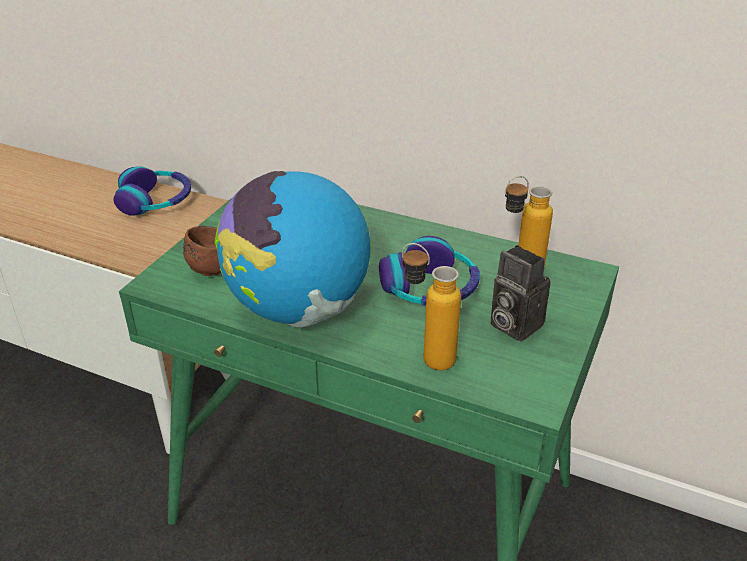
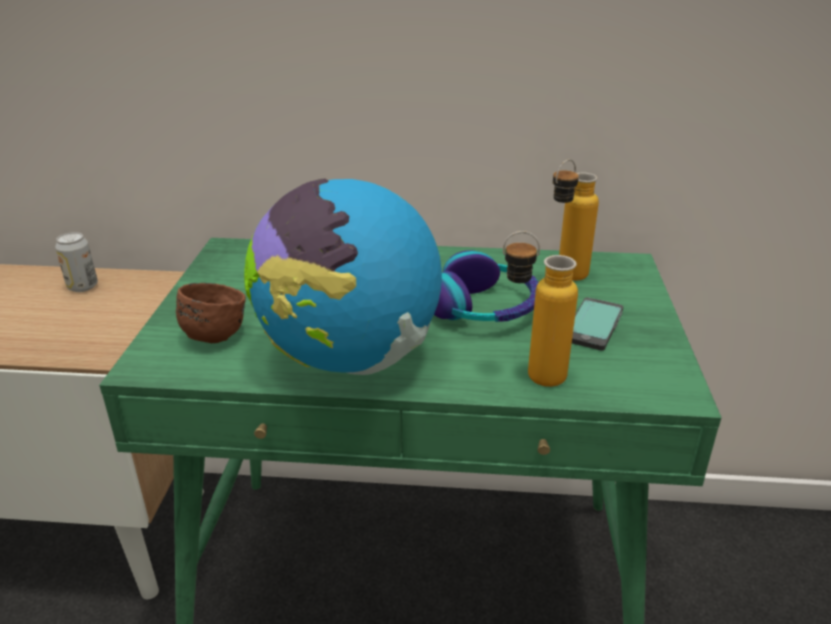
camera: 20 degrees left, 5 degrees down
(156, 201) = (83, 286): headphones -> can
(512, 325) = (594, 325): camera -> phone

